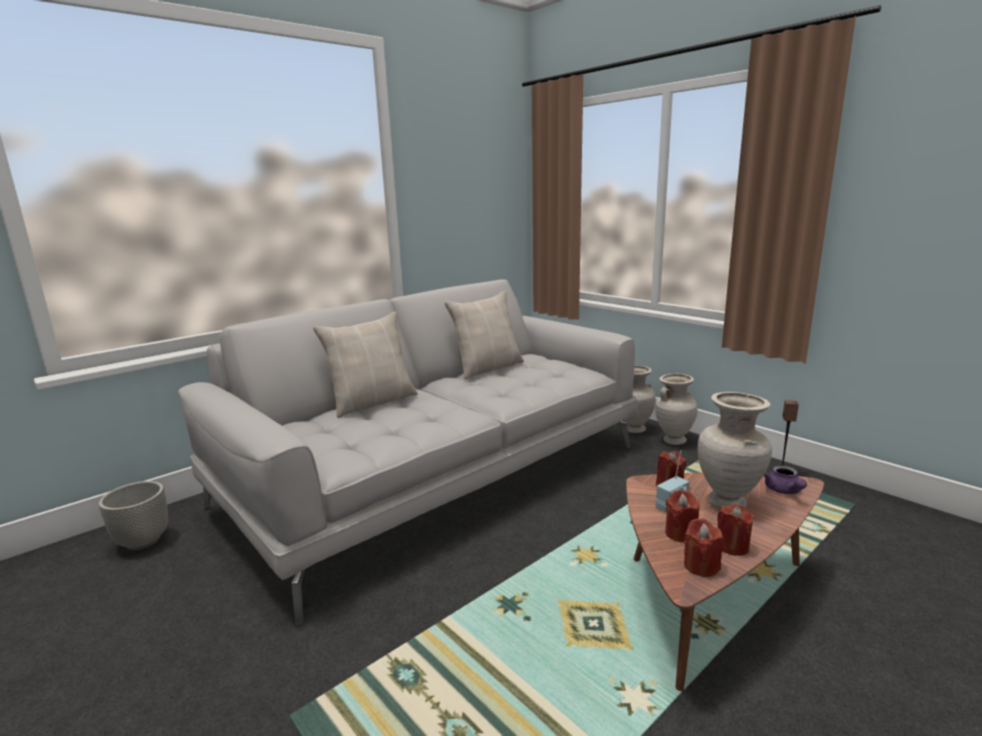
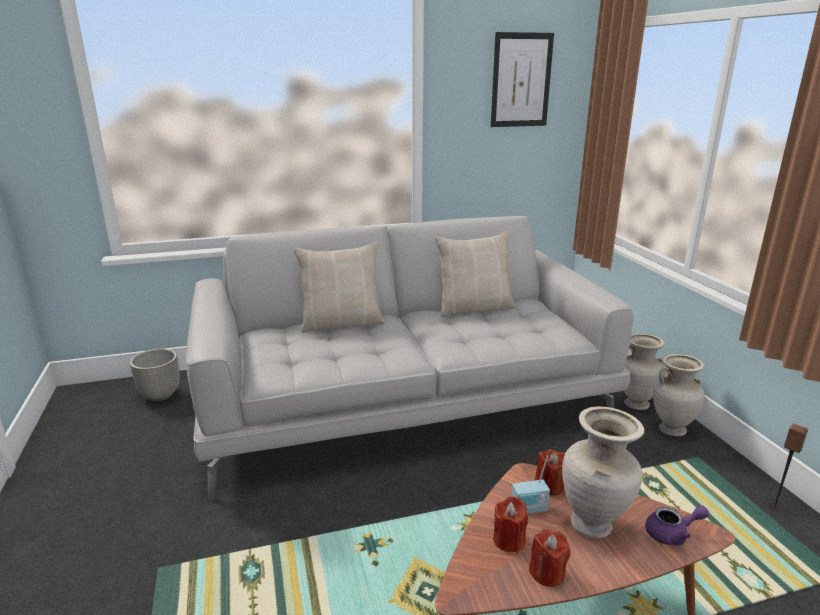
camera: 25 degrees right, 5 degrees up
(474, 157) = (521, 80): none -> picture
(701, 566) = (494, 580): red candle -> none
(784, 491) = (672, 534): purple teapot -> purple teapot turned 120 degrees counterclockwise

